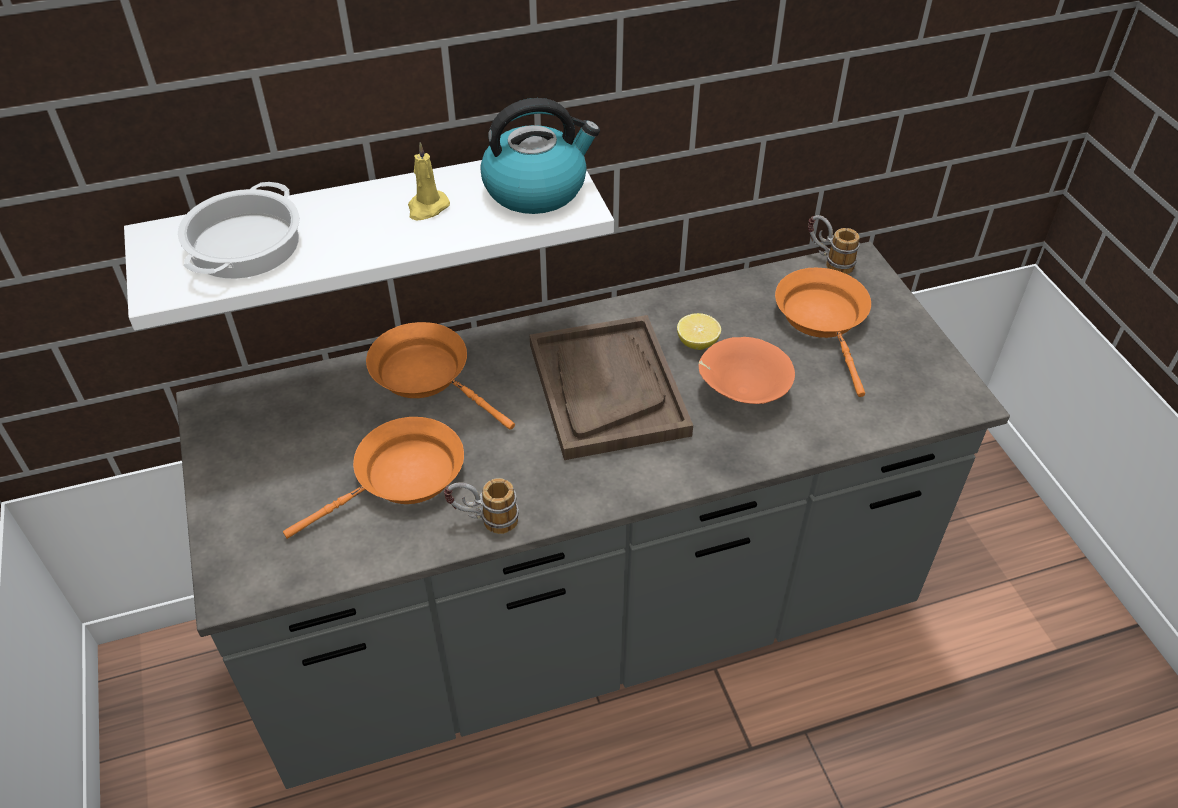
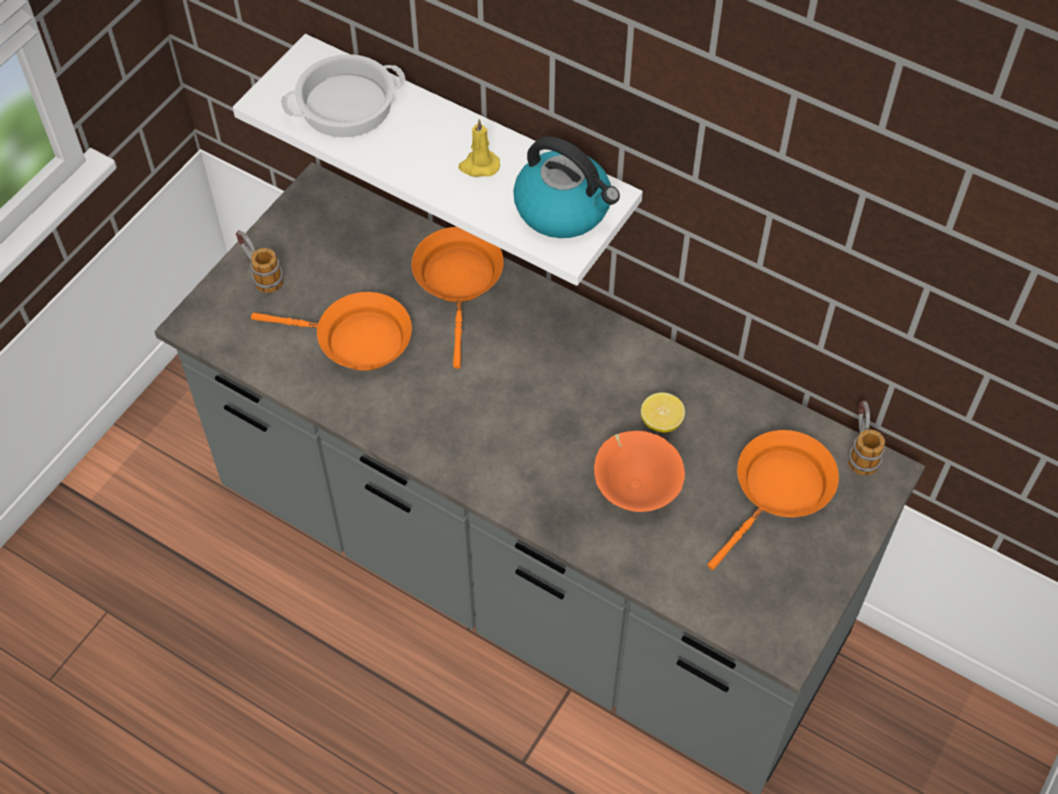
camera: 50 degrees right, 10 degrees up
(484, 521) = (364, 413): mug -> mug (260, 274)
(607, 389) = (553, 397): brown tray -> none

